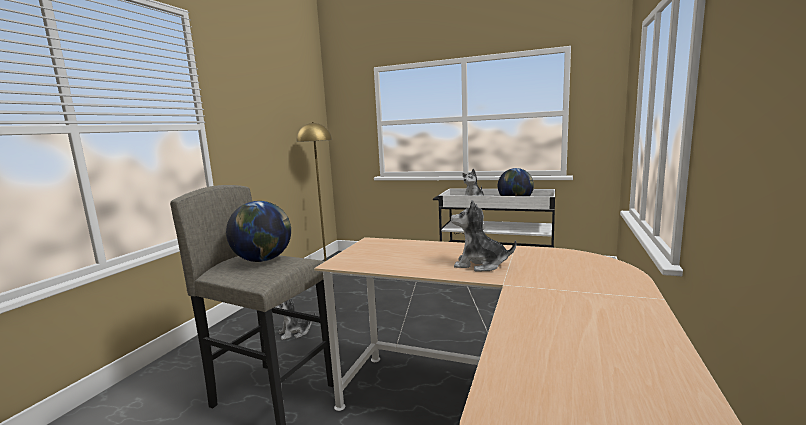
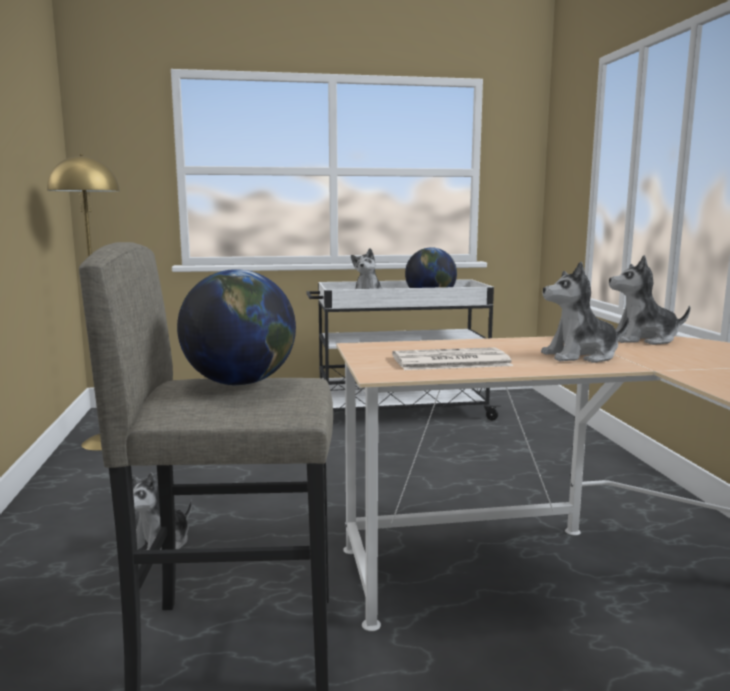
camera: 30 degrees left, 0 degrees up
(391, 258) = (449, 361): none -> newspaper
(562, 255) = (643, 339): none -> plush toy

